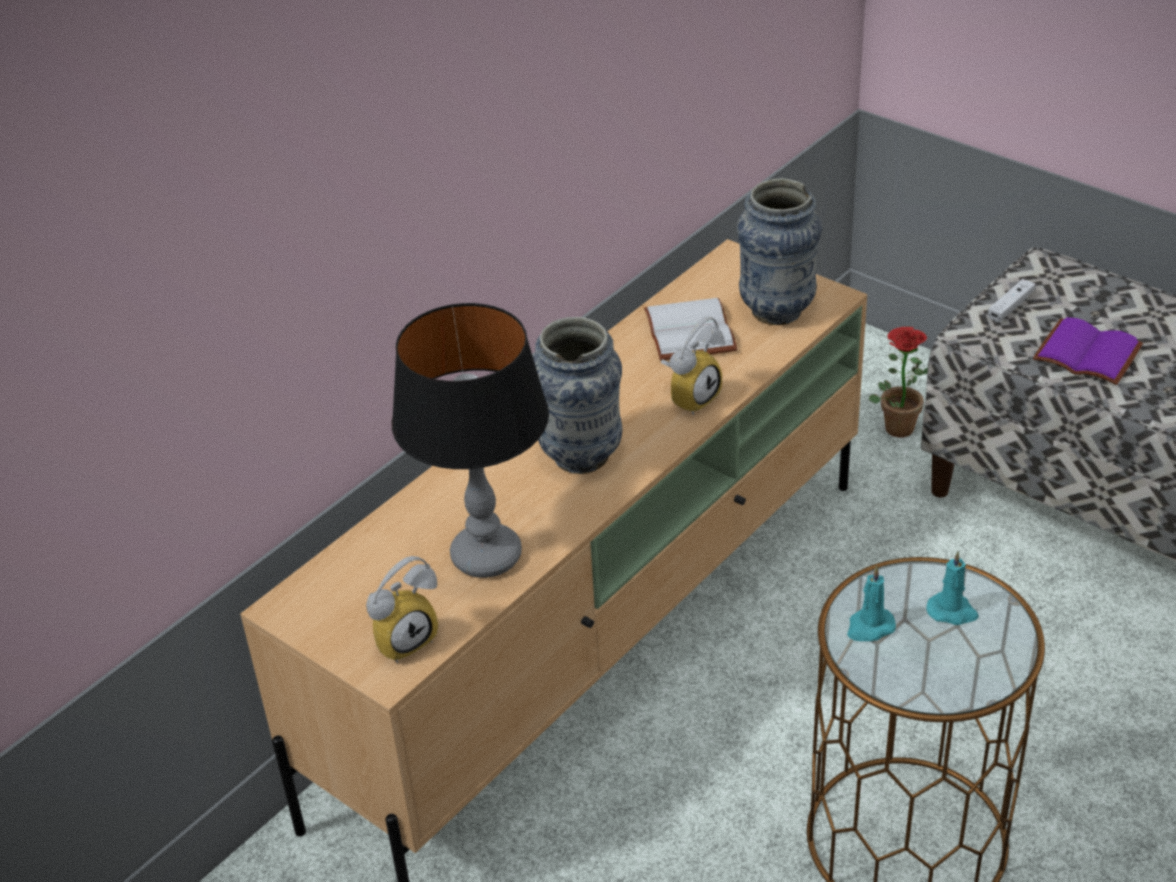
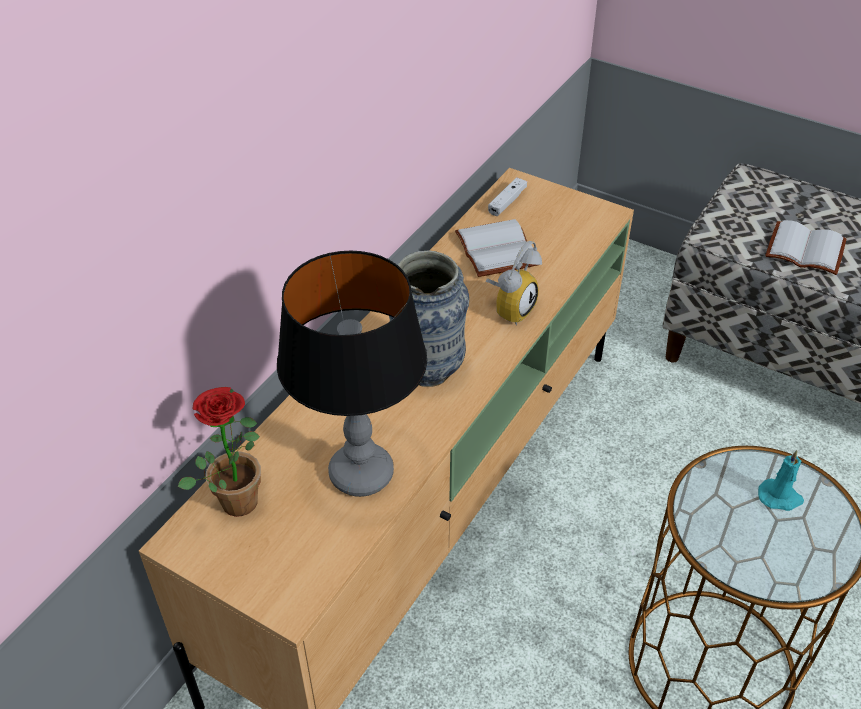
camera: 10 degrees left, 5 degrees up
(404, 637) = (299, 564): alarm clock -> none
(777, 311) = (564, 228): vase -> none
(869, 627) = (714, 518): turquoise candle -> none
(896, 424) = (627, 304): potted plant -> potted plant (237, 495)
(1010, 307) = (735, 213): white game controller -> white game controller (507, 202)
(1090, 353) = (807, 249): purple book -> white book

